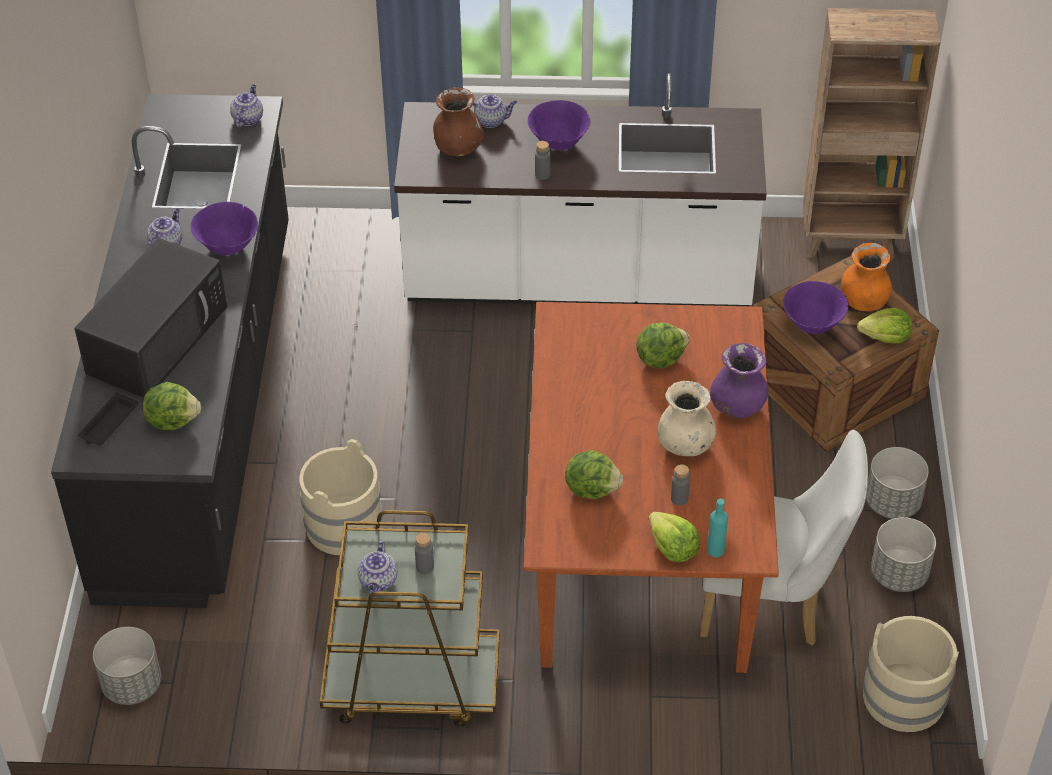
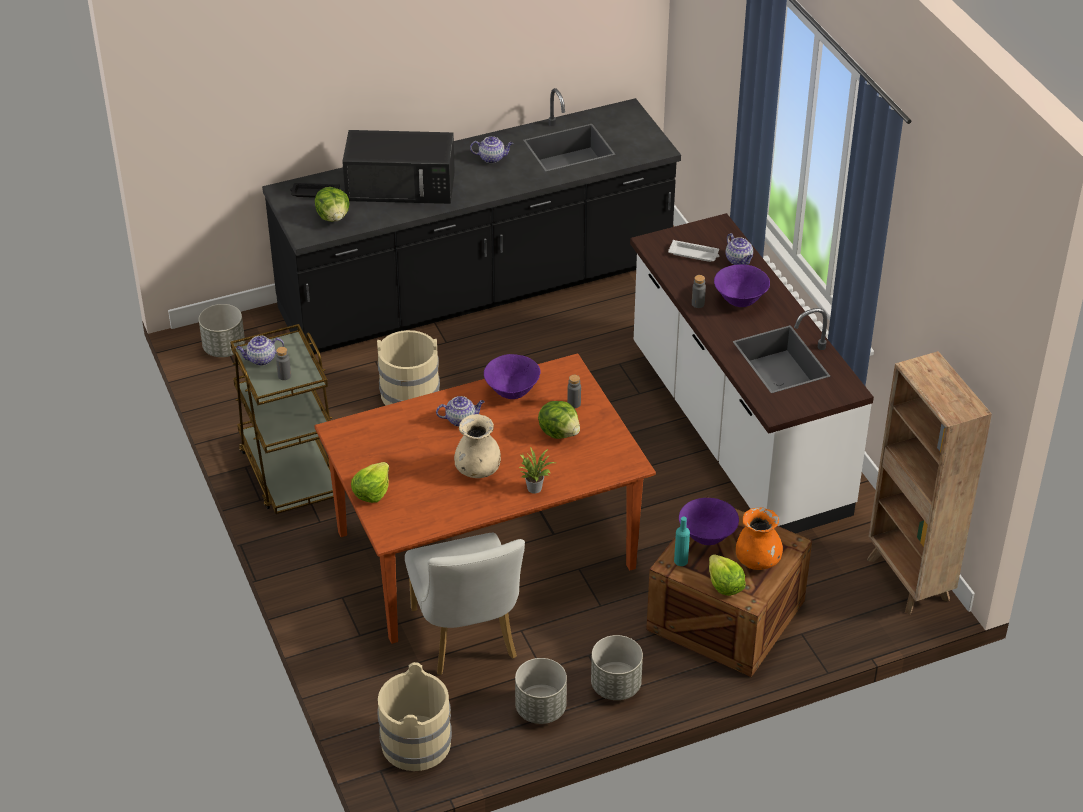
camera: 65 degrees right, 5 degrees down
(227, 247) = (507, 184): purple bowl -> purple bowl (512, 392)
(247, 118) = (644, 148): teapot -> teapot (461, 419)
(458, 148) = (694, 254): brown vase -> white tray
(592, 488) = (406, 435): lettuce -> none
(679, 499) = (421, 482): grey bottle -> grey bottle (574, 404)
(715, 550) = (382, 514): turquoise bottle -> turquoise bottle (681, 561)
(737, 407) = (534, 487): purple vase -> potted plant

